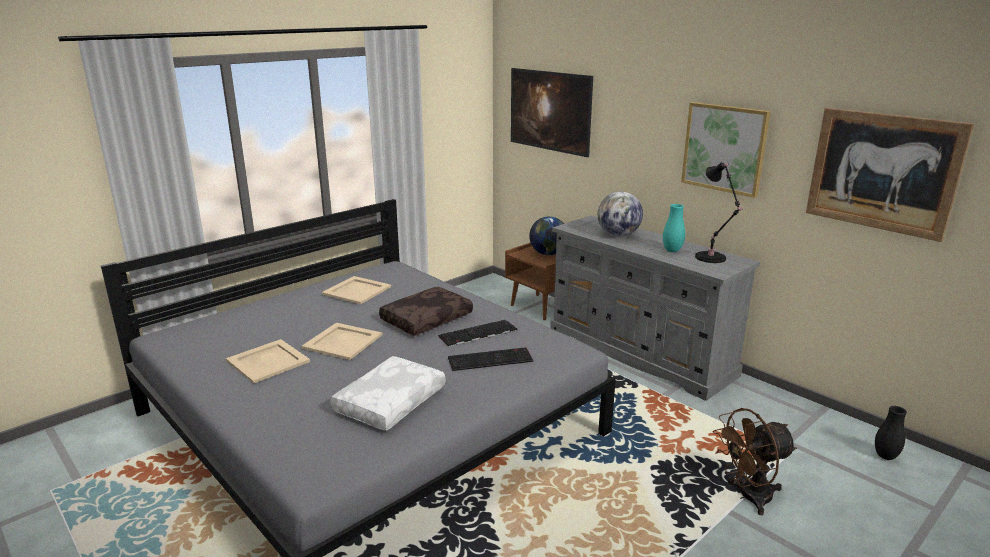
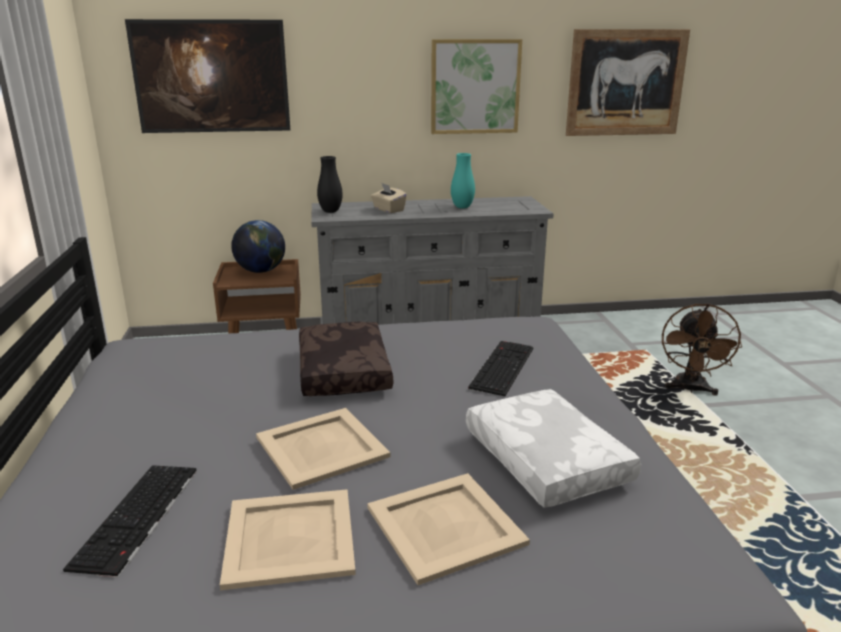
camera: 55 degrees left, 0 degrees up
(357, 290) = (169, 389): beige tray -> beige tray (446, 524)
(477, 334) = (428, 355): keyboard -> keyboard (138, 518)
(618, 235) = (388, 210): globe -> beige tissue box
(712, 258) = (502, 203): black table lamp -> none
(885, 456) = (675, 323): black vase -> black vase (330, 211)

